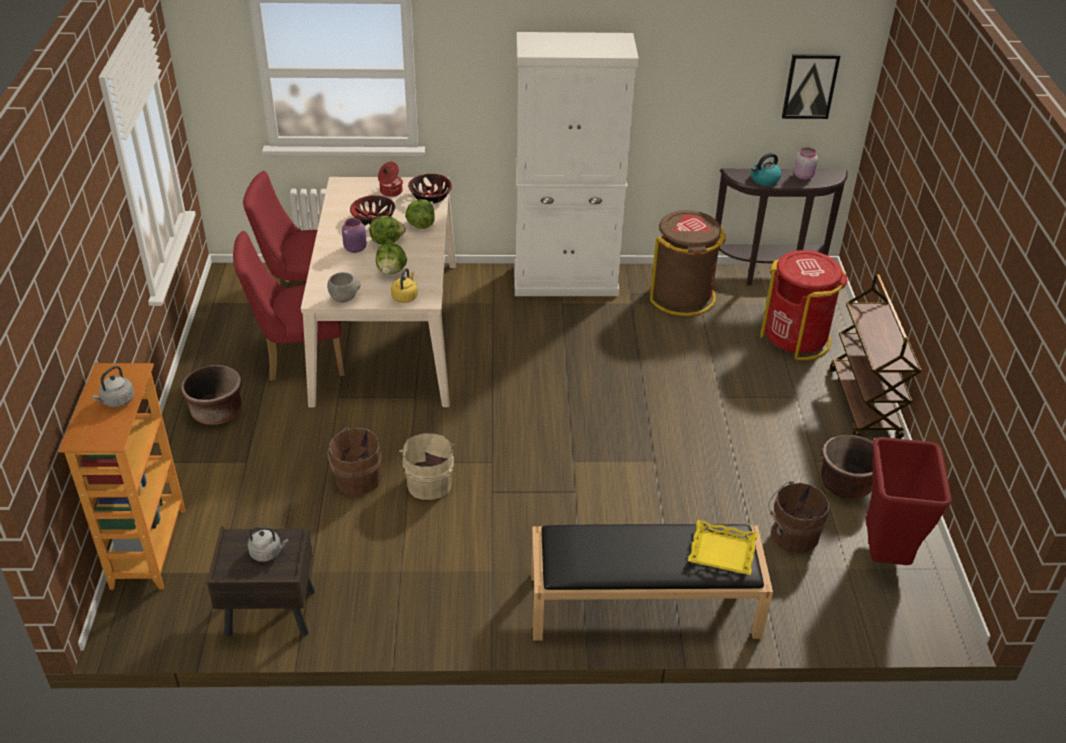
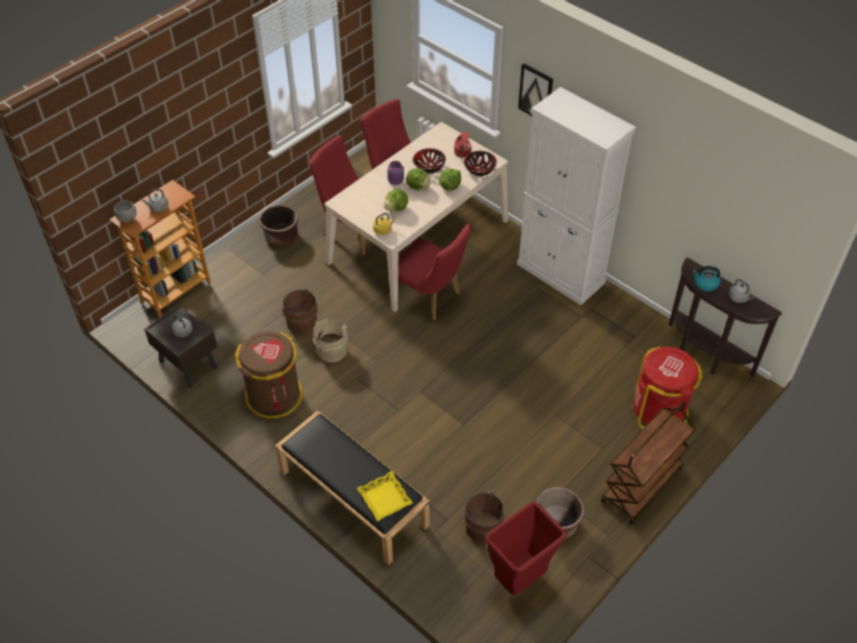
camera: 45 degrees right, 10 degrees up
(344, 299) = (351, 211): grey bowl -> grey bowl (128, 219)
(469, 372) = (430, 298): none -> red chair
(682, 296) = (622, 332): brown trash can -> brown trash can (274, 395)
(803, 176) = (739, 298): pink jar -> grey kettle
(810, 85) = (762, 233): picture -> picture (536, 93)

